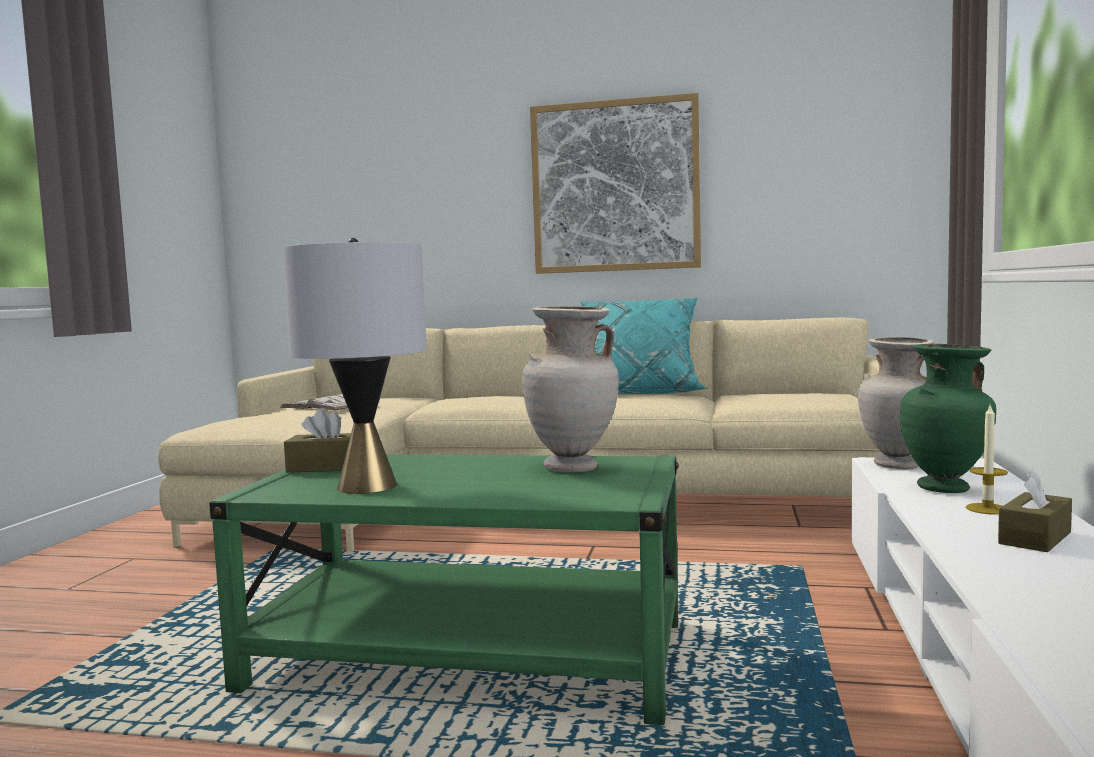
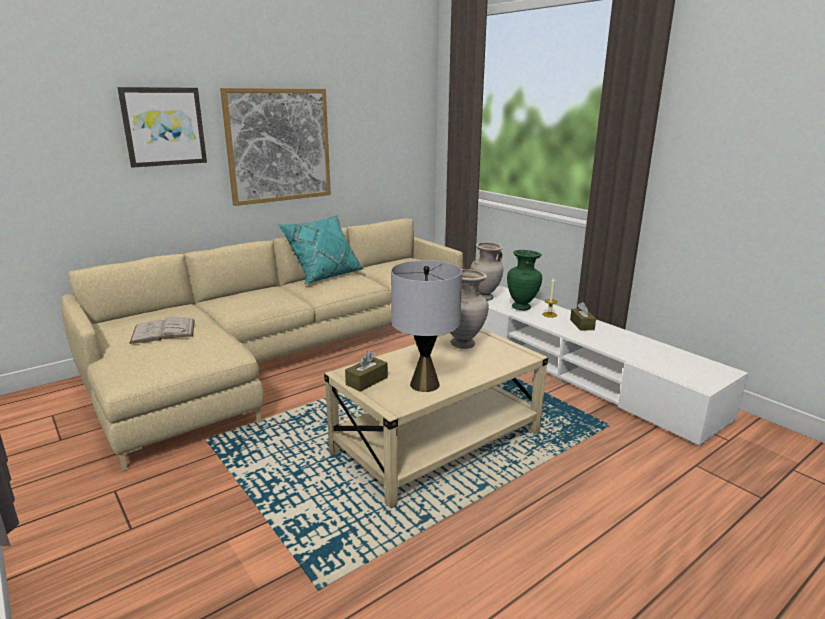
camera: 50 degrees left, 15 degrees up
(455, 164) = (164, 126): none -> picture
(469, 656) = (438, 442): green coffee table -> beige coffee table

